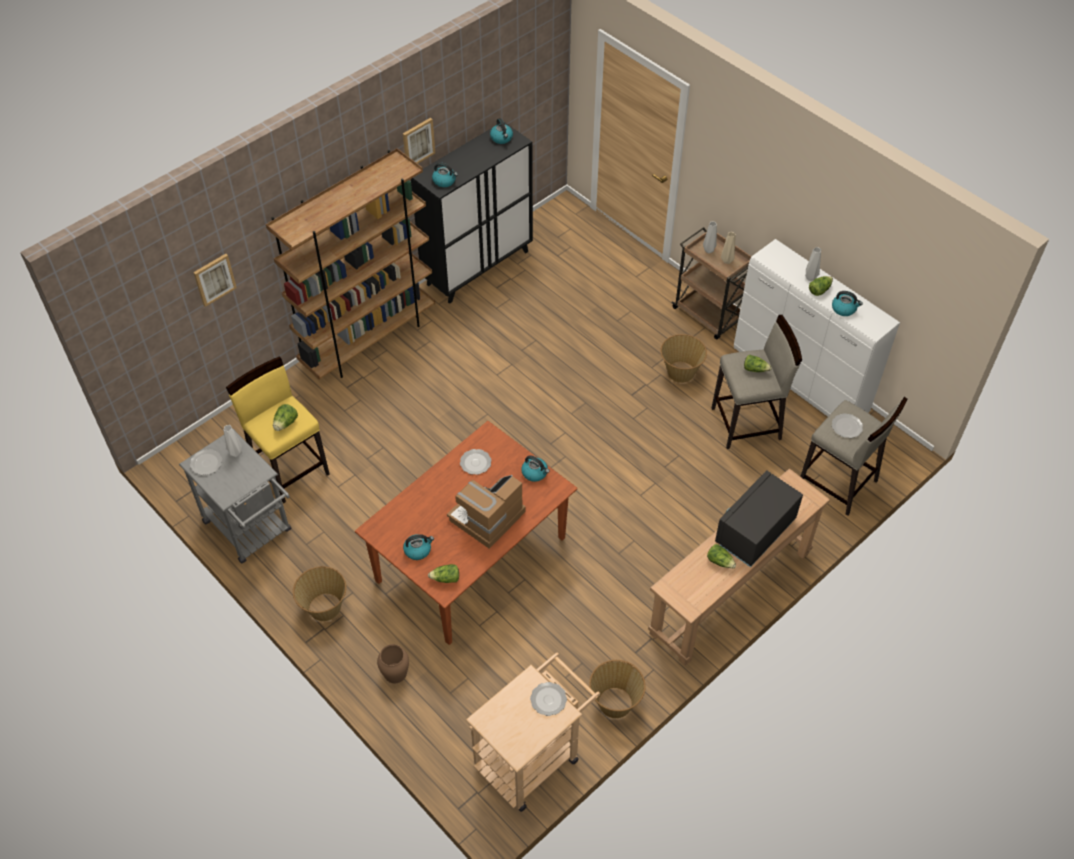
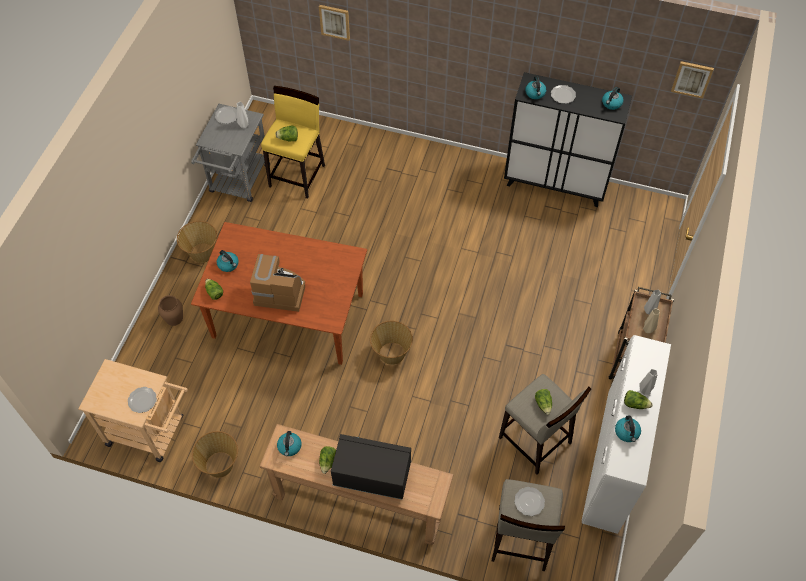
camera: 60 degrees right, 5 degrees up
(368, 340) = (436, 158): brown bookcase -> none
(418, 142) = (540, 52): picture -> picture (692, 79)
(475, 463) = (323, 260): plate -> plate (562, 95)
(535, 473) = (337, 301): kettle -> kettle (289, 447)
(680, 372) = (553, 368): basket -> basket (391, 353)

